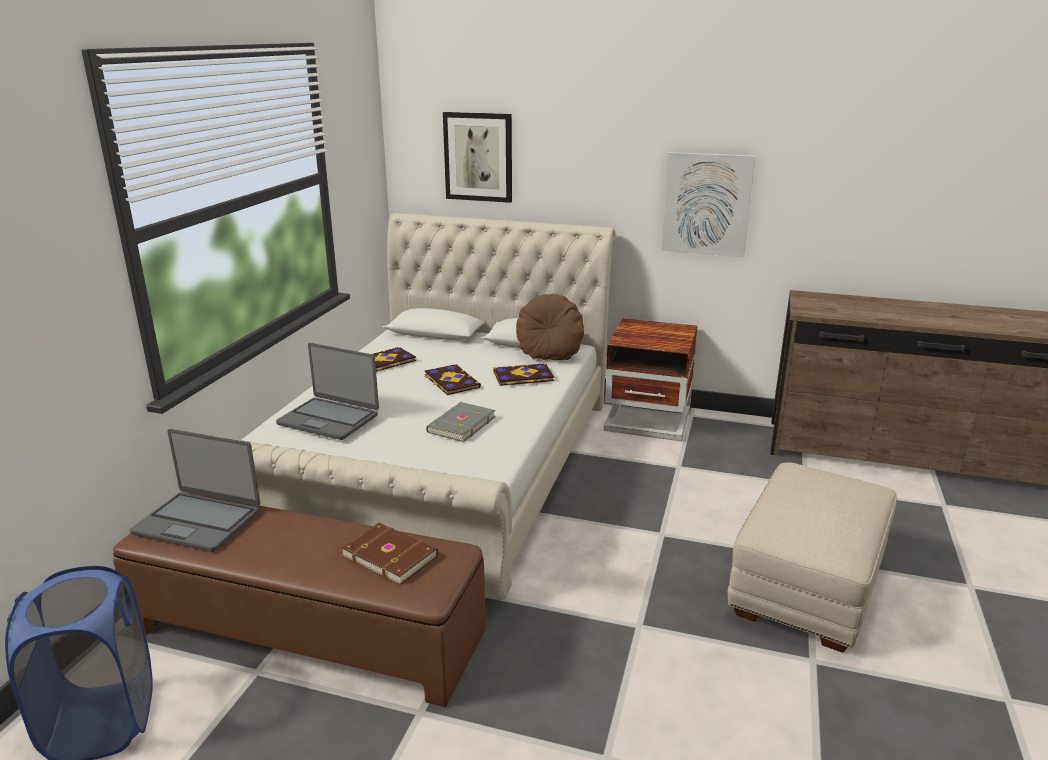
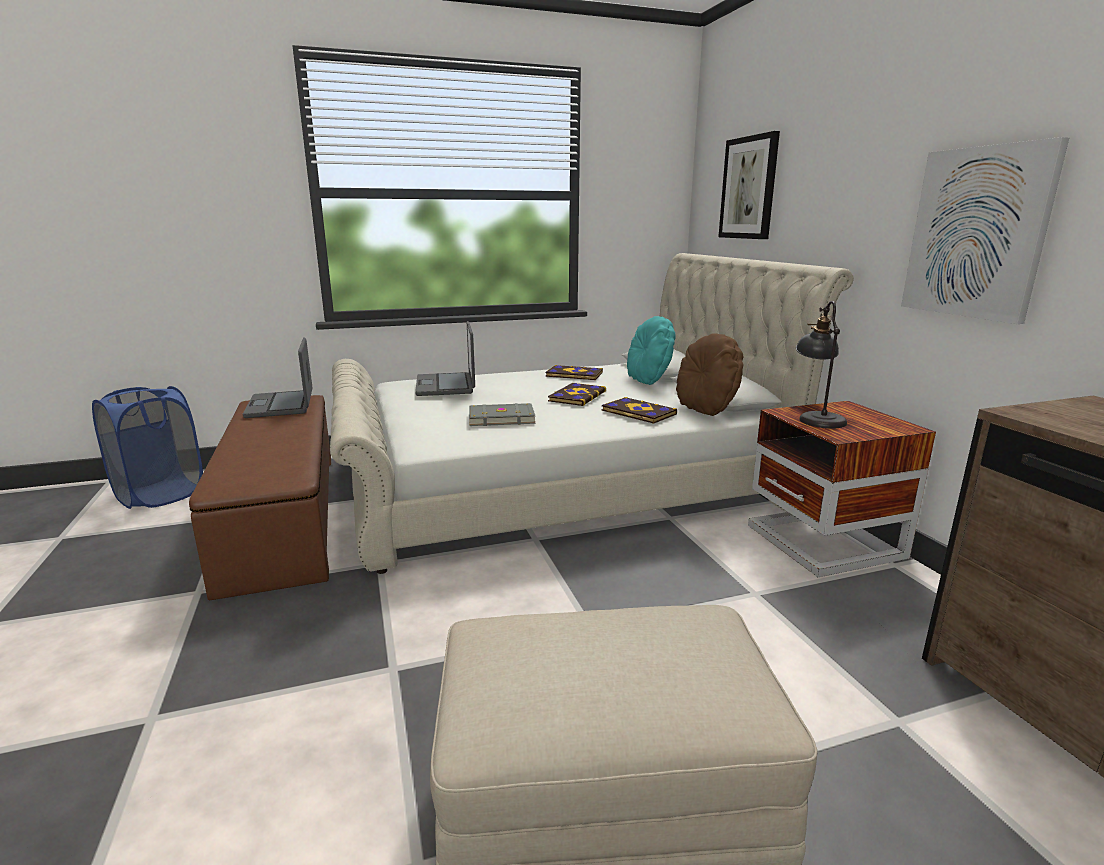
camera: 55 degrees right, 5 degrees down
(390, 555) = (271, 460): brown book -> none
(452, 346) = (648, 381): none -> turquoise pillow
(638, 337) = (815, 415): none -> grey table lamp

